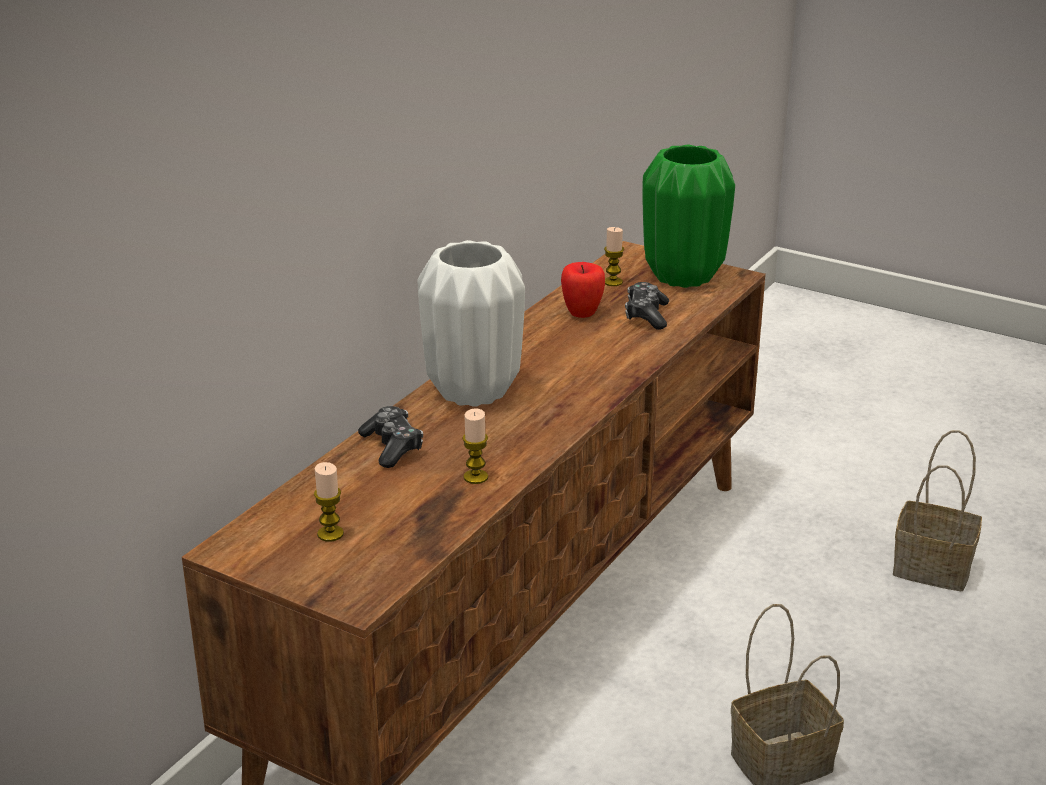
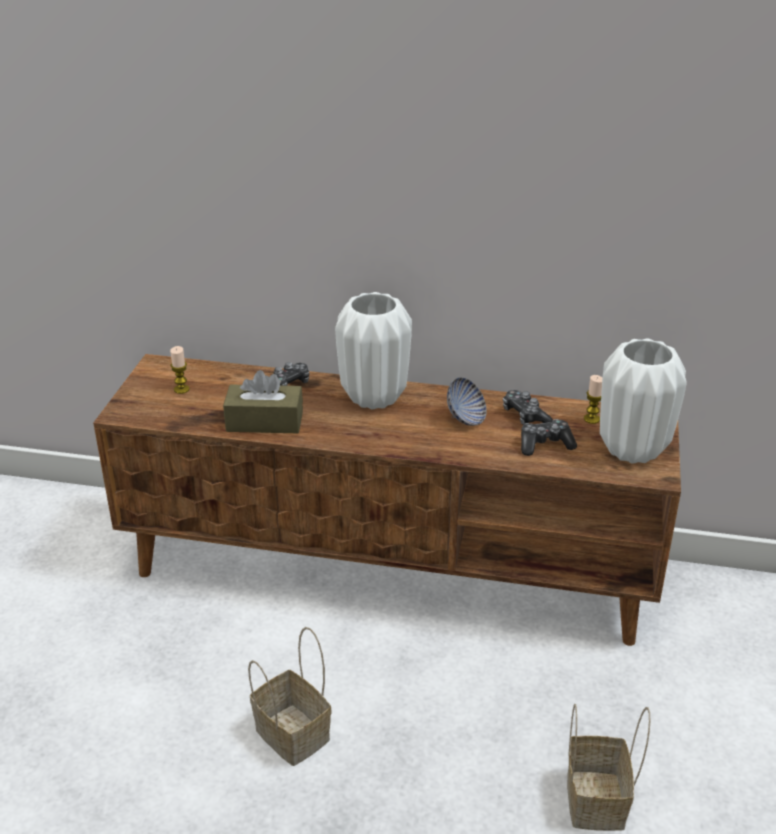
camera: 70 degrees right, 5 degrees up
(475, 477) = (264, 422): candle -> brown tissue box
(563, 346) = (465, 418): none -> bowl
(582, 313) = (525, 416): apple -> game controller
(684, 276) = (633, 450): green vase -> white vase

